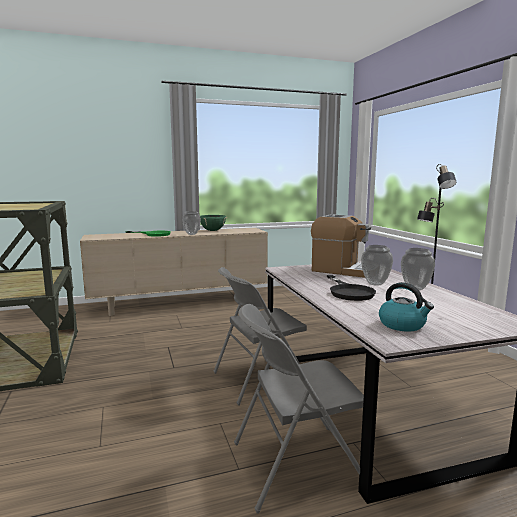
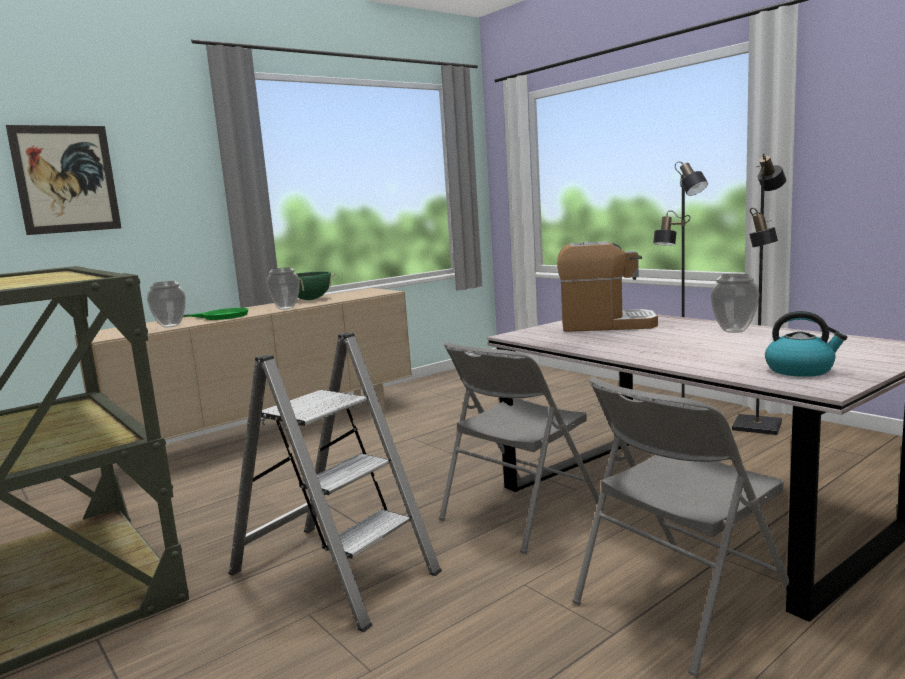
camera: 20 degrees left, 0 degrees up
(90, 154) = (66, 179): none -> picture
(135, 386) = (331, 571): none -> grey step ladder
(349, 292) = (664, 347): black frying pan -> none
(375, 283) = (676, 333): vase -> vase (171, 326)
(472, 359) = (756, 426): none -> black floor lamp

